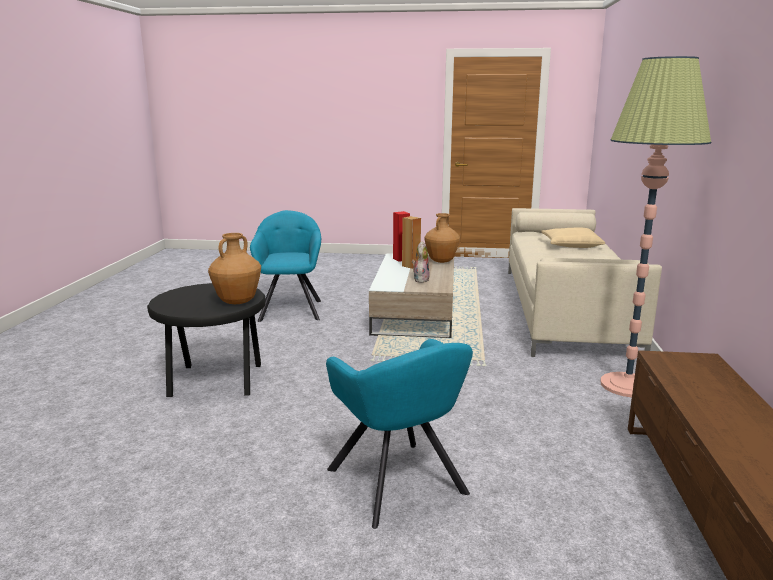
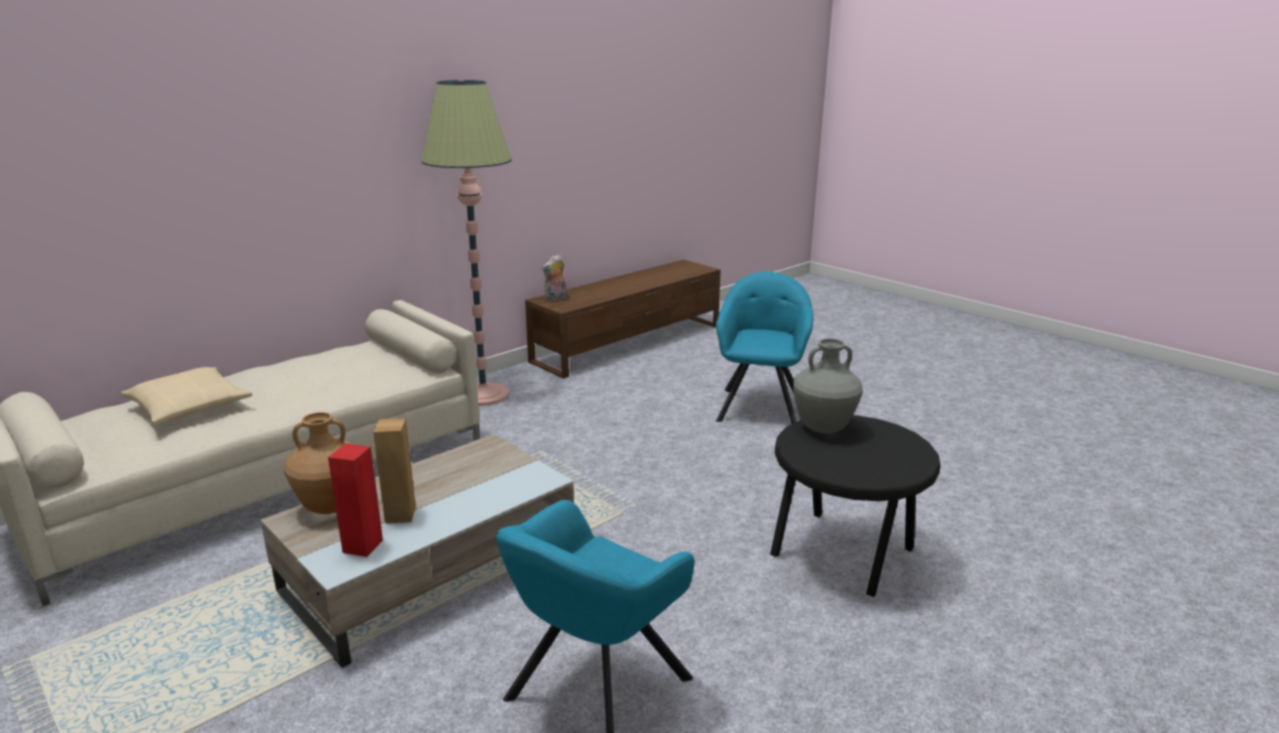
camera: 140 degrees left, 5 degrees up
(237, 302) = (823, 428): brown vase -> grey vase
(420, 279) = (468, 473): plush toy -> plush toy (556, 299)

